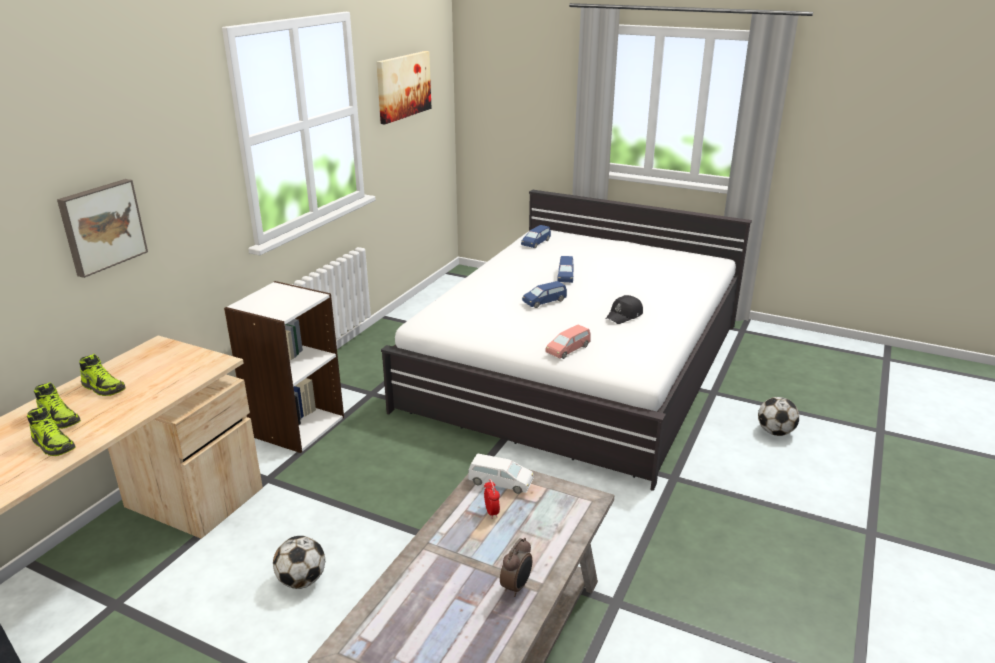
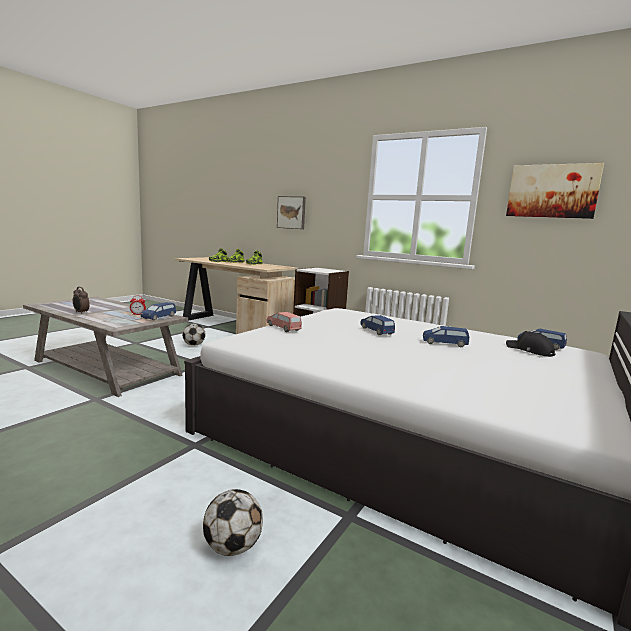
camera: 95 degrees right, 15 degrees down
(500, 482) = (159, 317): white toy car -> blue toy car
(624, 316) = (348, 350): black cap -> black cap (529, 351)

